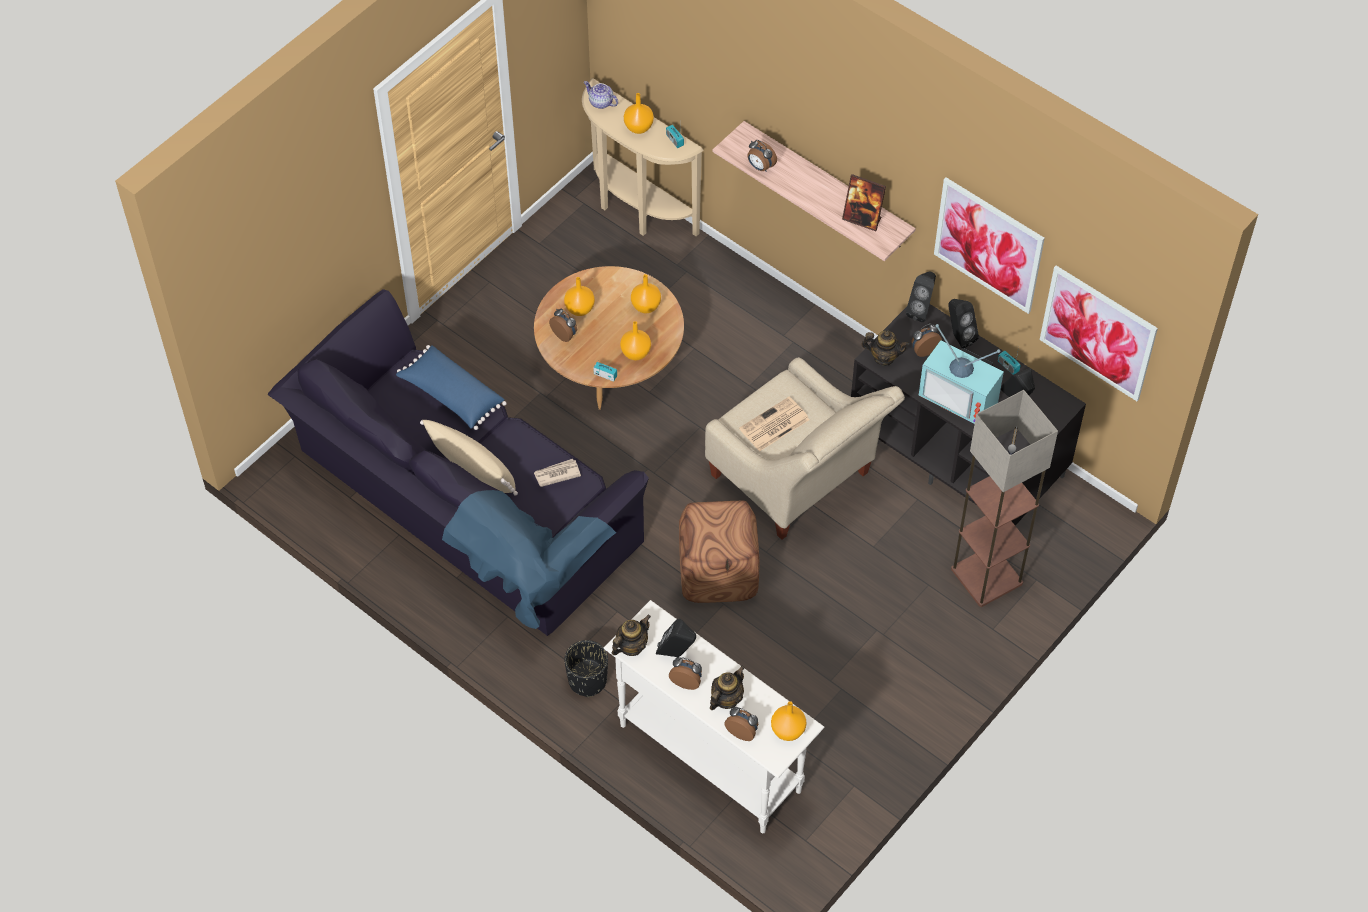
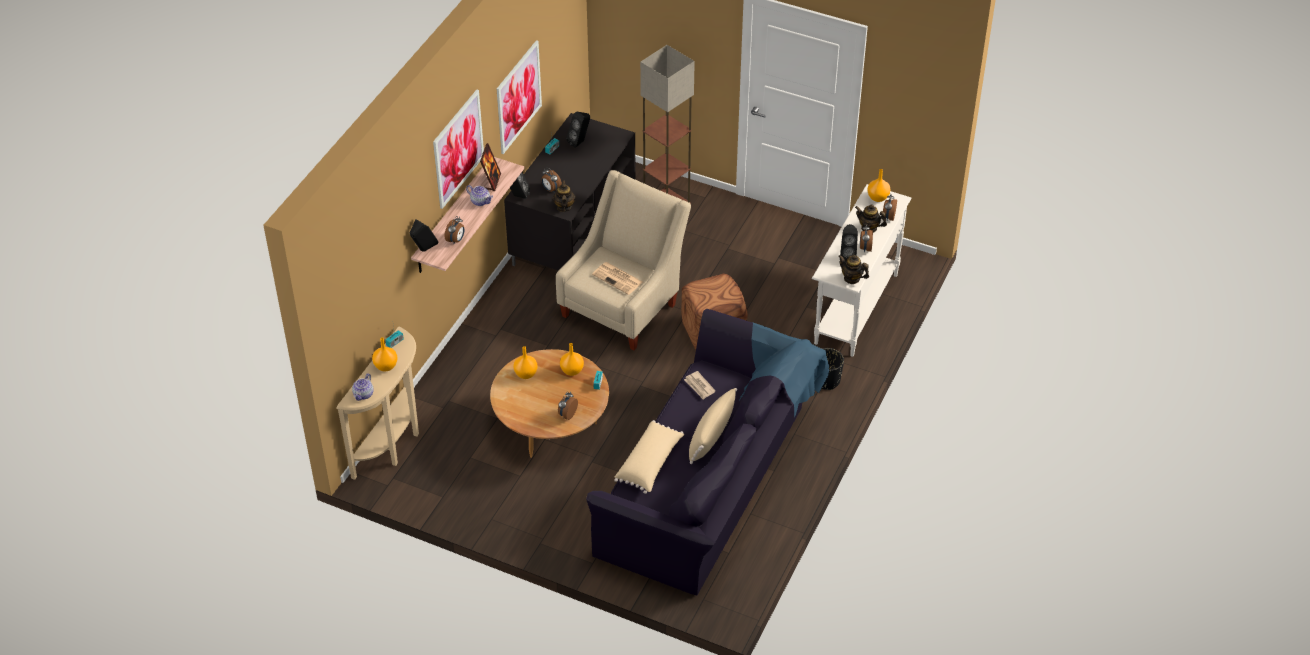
camera: 105 degrees left, 10 degrees down
(451, 395) = (650, 463): blue pillow -> beige pillow
(580, 309) = (540, 411): orange vase -> none
(826, 202) = (480, 201): none -> teapot
(958, 337) = (534, 175): black speaker -> black speaker (424, 250)
(961, 396) = (585, 167): television -> none
(1098, 333) = (562, 58): picture -> picture (458, 148)

